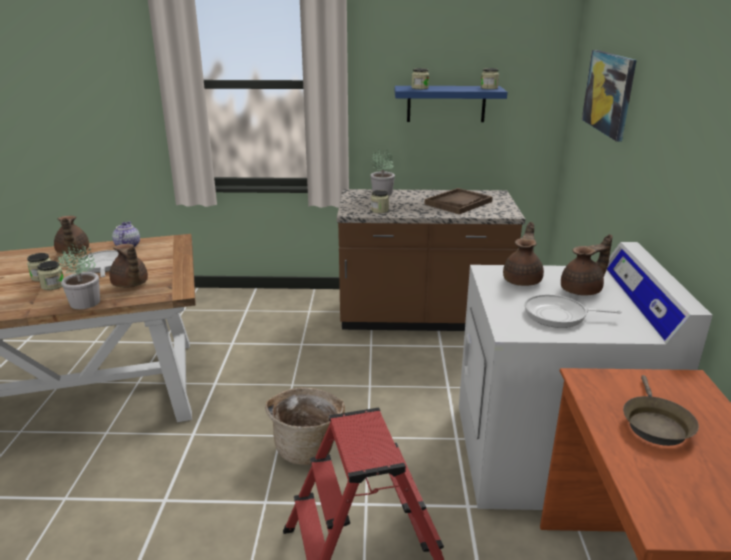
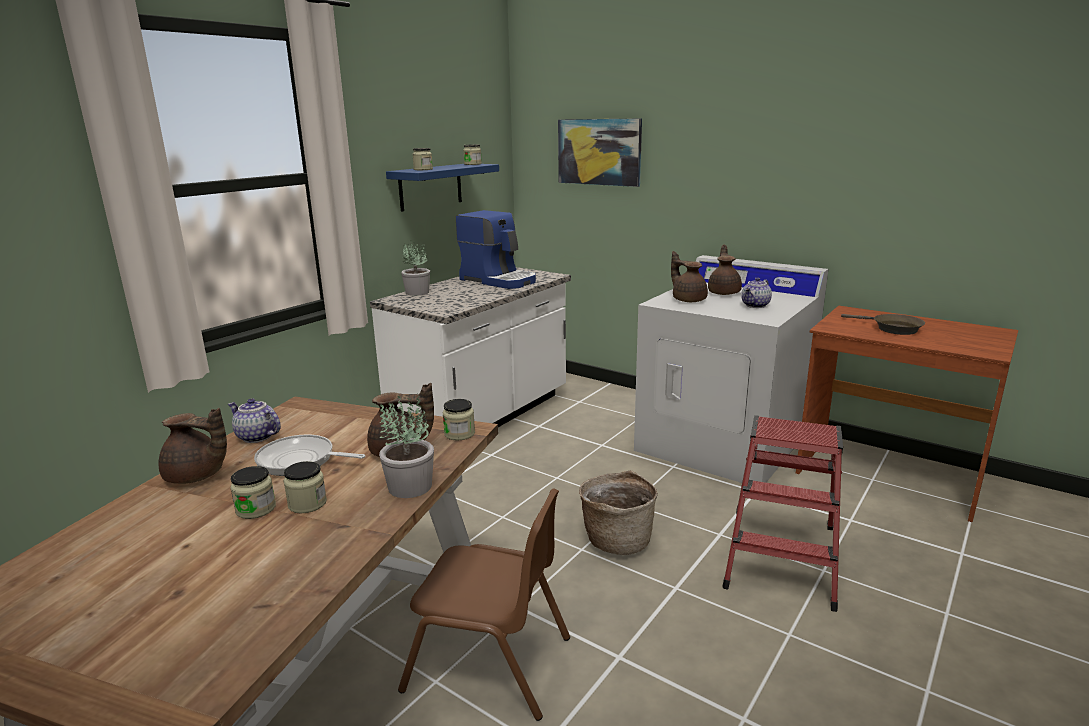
camera: 55 degrees left, 5 degrees down
(131, 446) = (489, 663): none -> brown chair
(379, 210) = (462, 302): jar -> jar (459, 434)
(422, 318) = (483, 418): brown counter -> white counter
(458, 203) = (499, 280): brown tray -> coffee machine
(559, 315) = (756, 305): frying pan -> teapot

